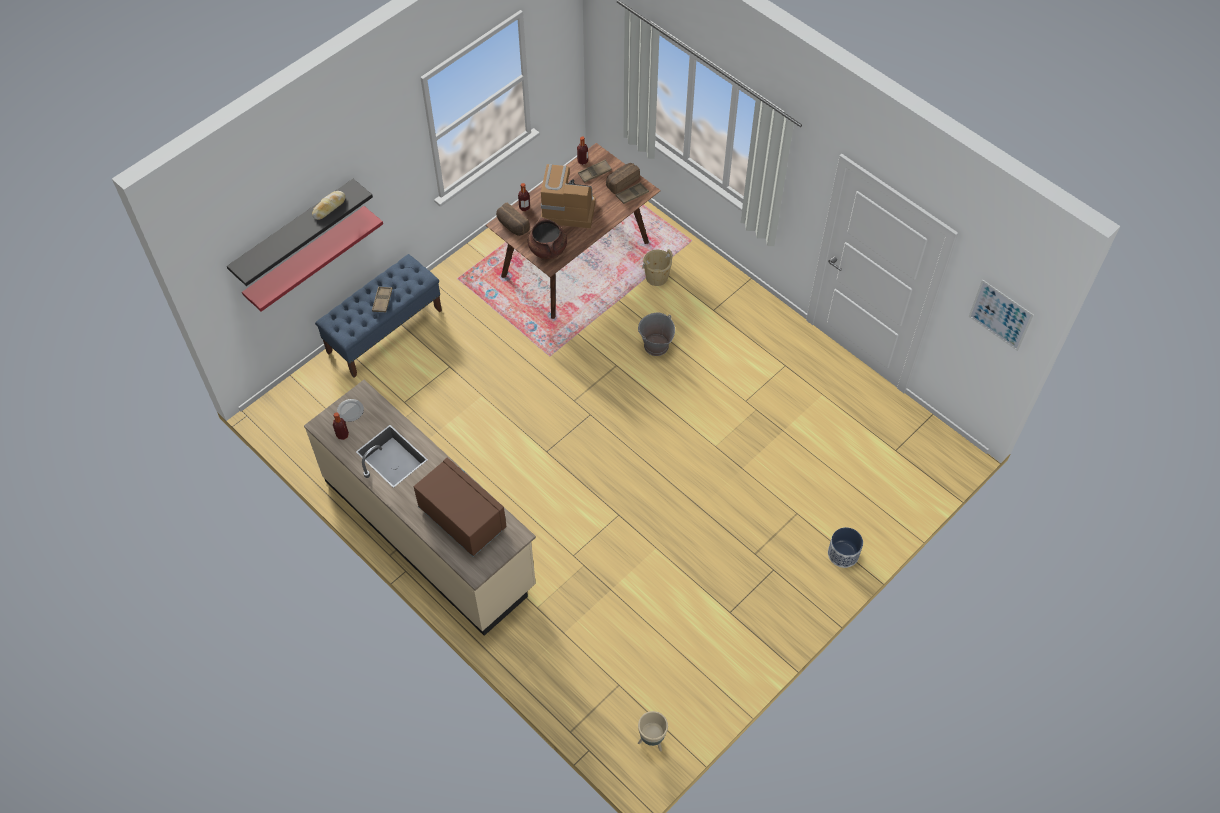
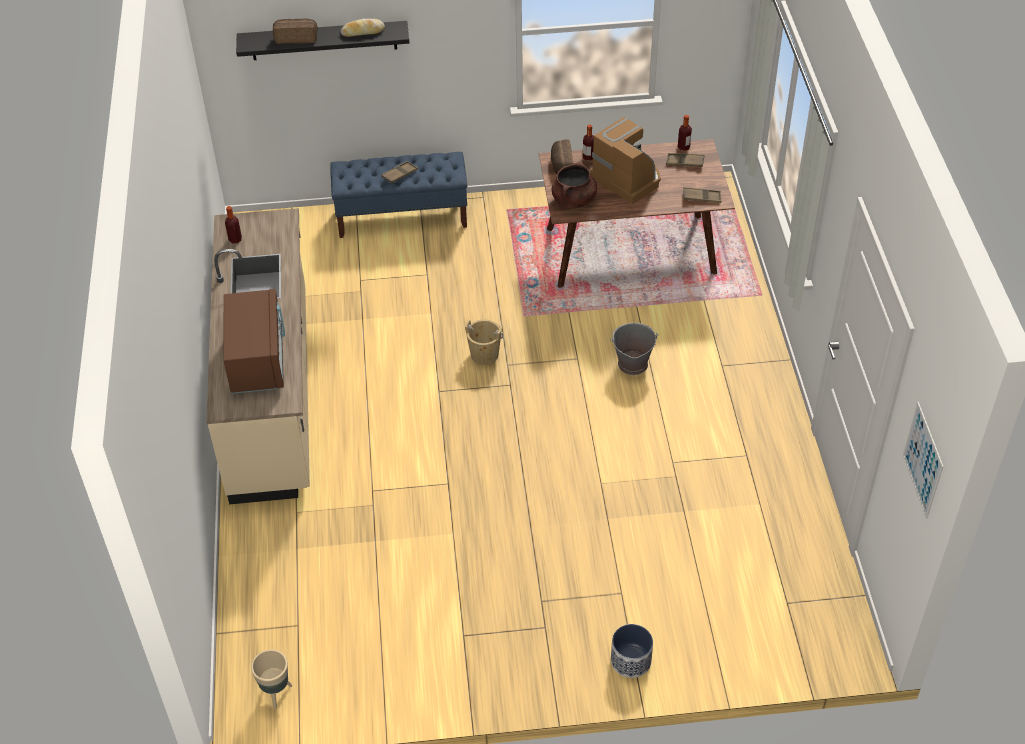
camera: 40 degrees right, 10 degrees down
(306, 257) = (334, 80): red shelf -> none
(351, 411) = (261, 225): plate -> none
(621, 182) = (703, 182): bread -> bread (296, 38)
(656, 277) = (694, 307): beige bucket -> beige bucket (484, 354)

